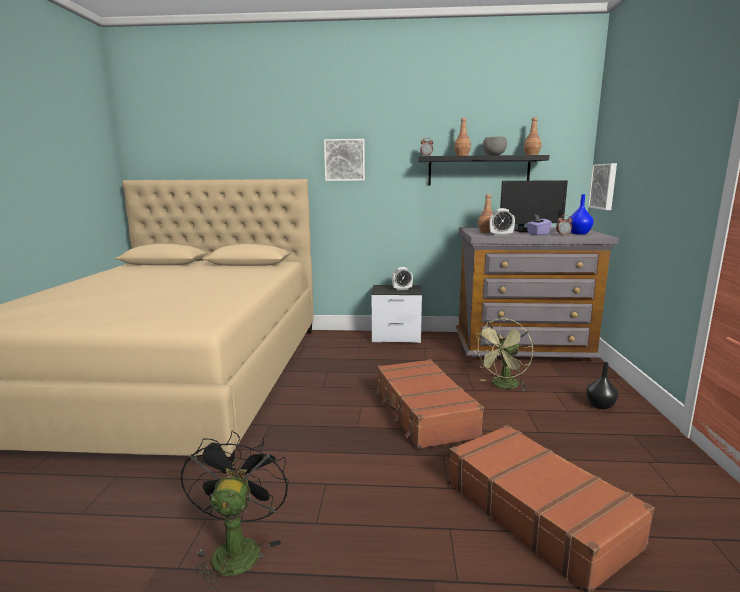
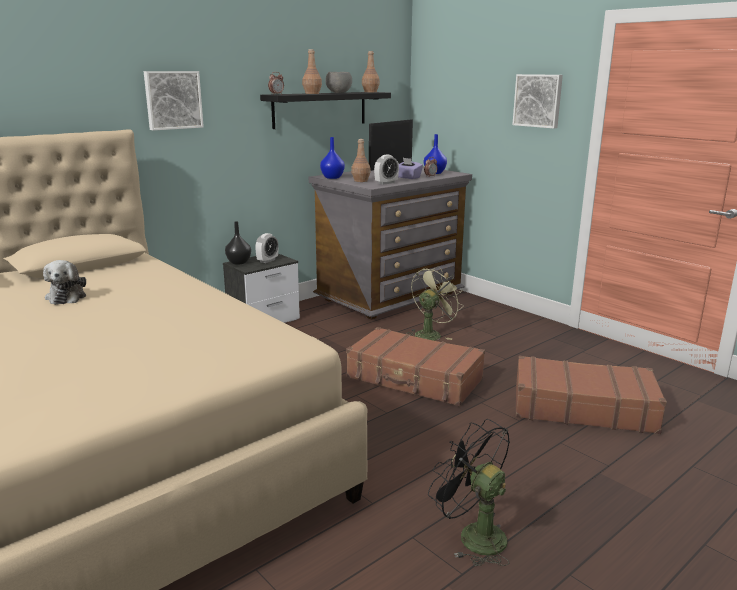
camera: 45 degrees left, 5 degrees up
(200, 274) = (67, 296): none -> plush toy
(472, 229) = (332, 177): none -> blue vase
(503, 386) = (430, 334): green fan -> green fan turned 135 degrees counterclockwise
(601, 405) = (509, 325): black vase -> black vase (239, 262)
(604, 186) = (435, 123): picture -> picture (538, 100)

